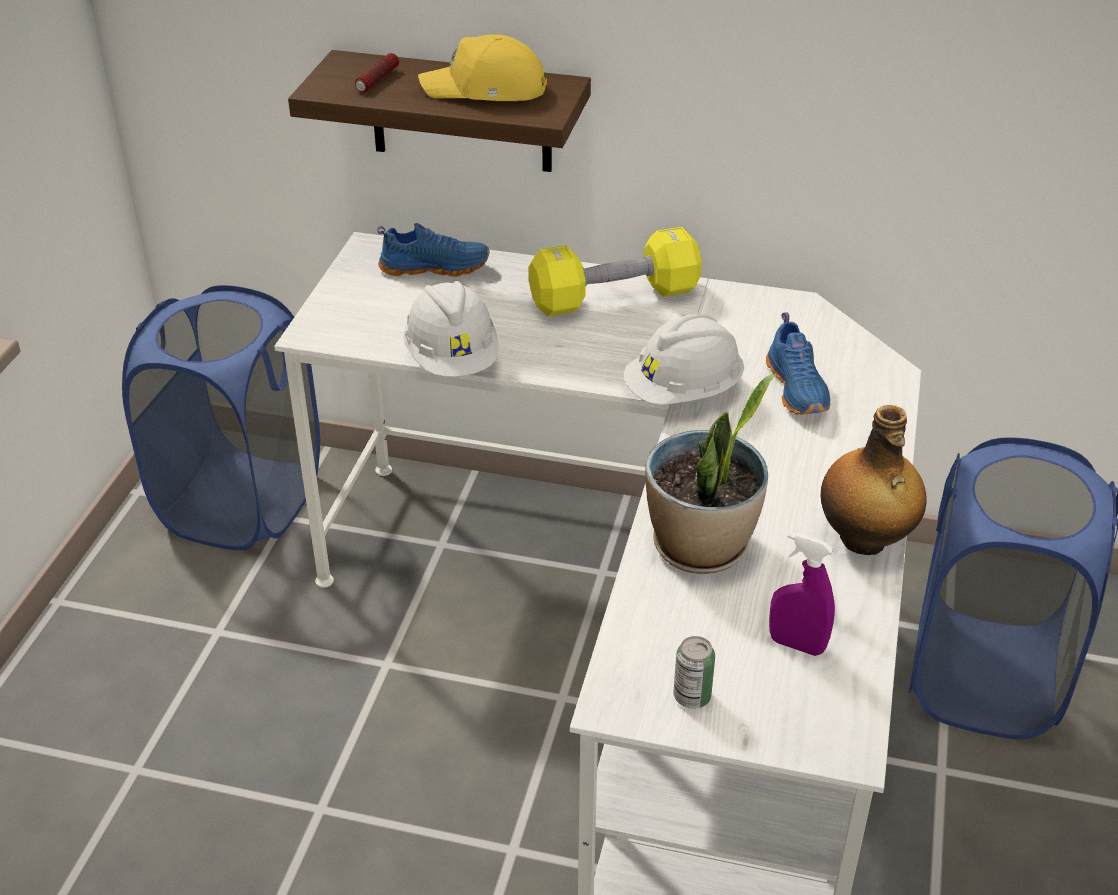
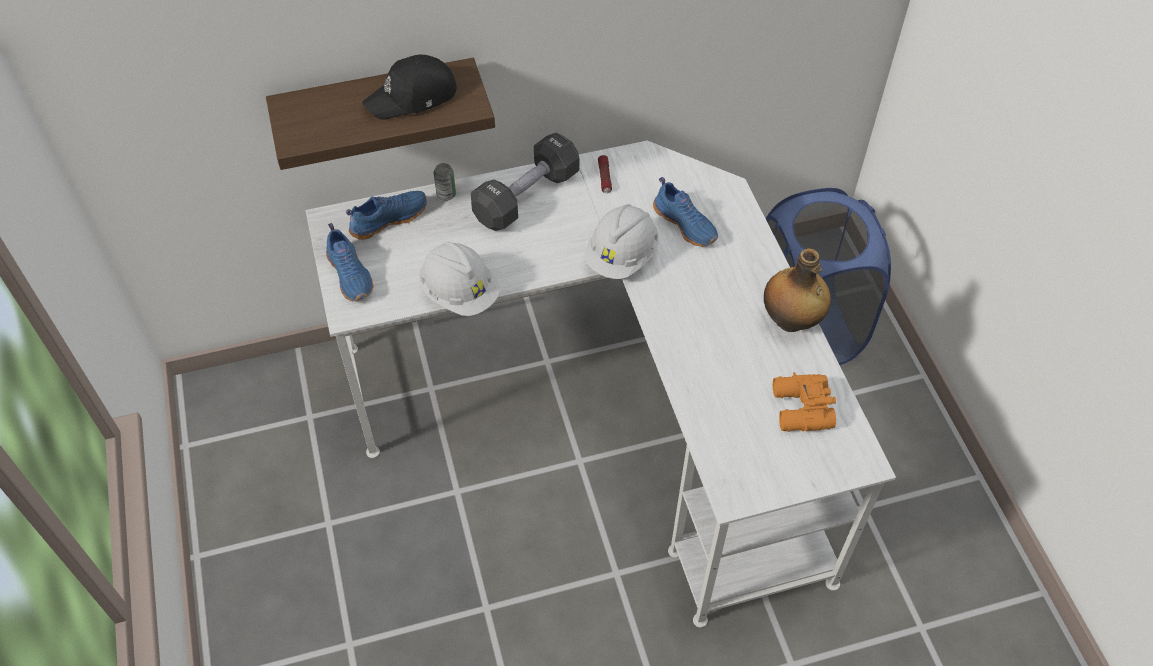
camera: 30 degrees left, 15 degrees up
(242, 503) = (270, 420): blue laundry basket -> none
(347, 302) = (351, 274): none -> blue shoe
(377, 80) = (328, 116): flashlight -> flashlight (604, 178)
(485, 90) = (413, 97): yellow cap -> black cap
(614, 297) = (526, 196): yellow dumbbell -> black dumbbell
(692, 696) = (769, 471): can -> can (446, 195)
(701, 547) = (708, 368): potted plant -> none
(796, 645) = (800, 410): purple spray bottle -> orange binoculars

